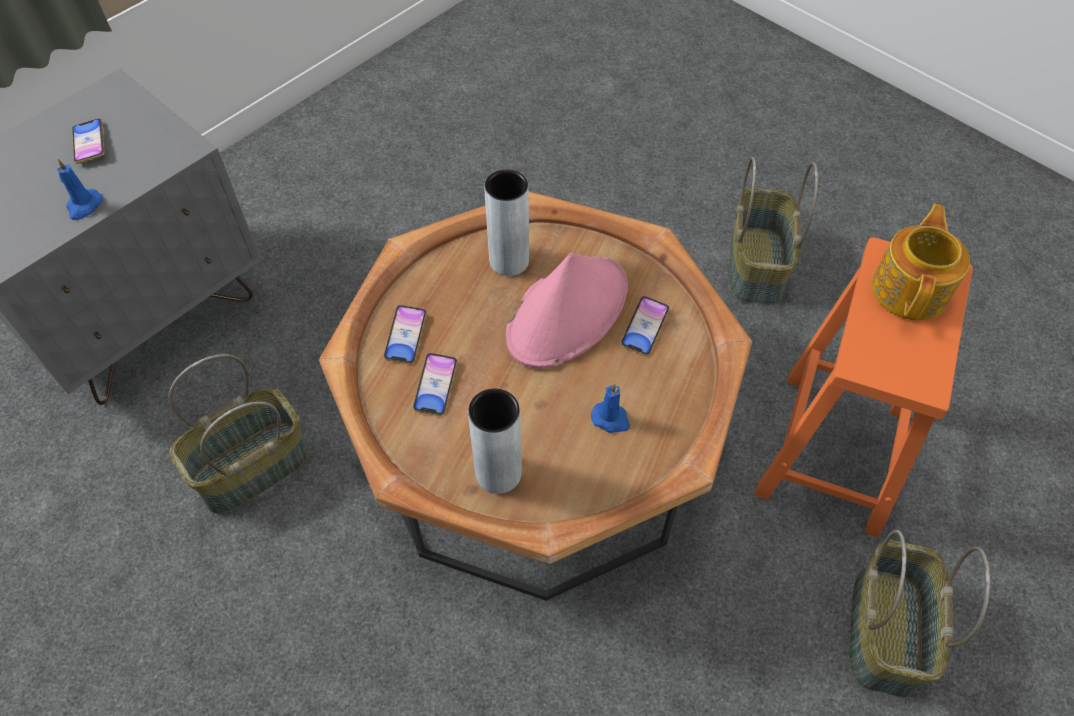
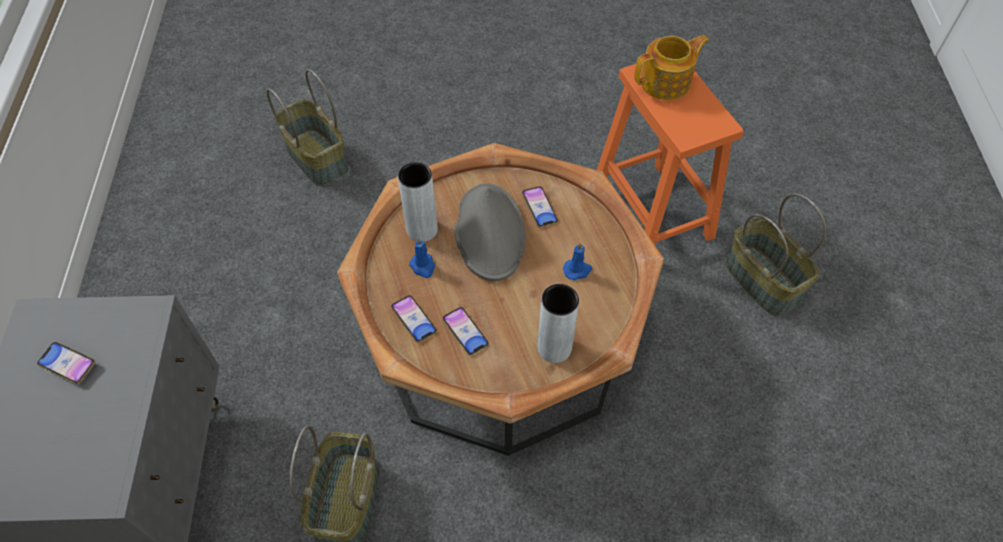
camera: 45 degrees left, 0 degrees up
(84, 206) = (123, 406): blue candle -> blue candle (423, 266)
(568, 312) = (489, 232): pink hat -> grey hat
(758, 267) = (513, 142): basket -> basket (318, 158)
(911, 289) = (667, 82): teapot -> teapot turned 90 degrees clockwise

